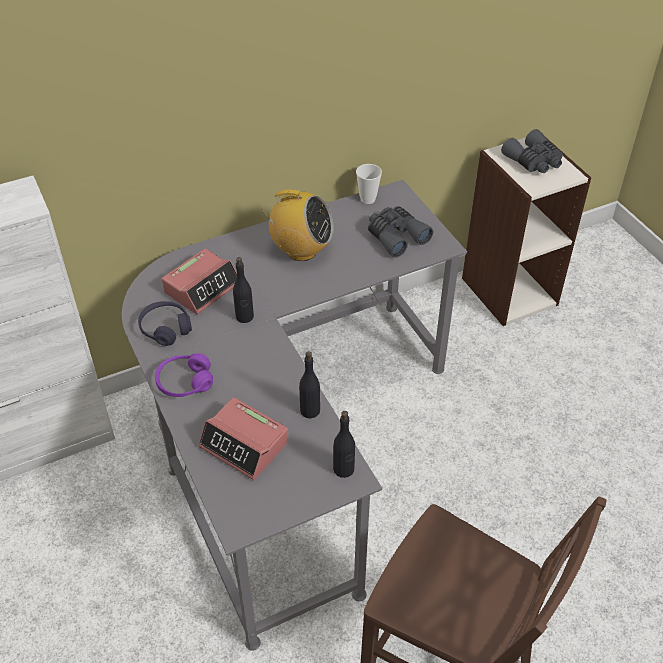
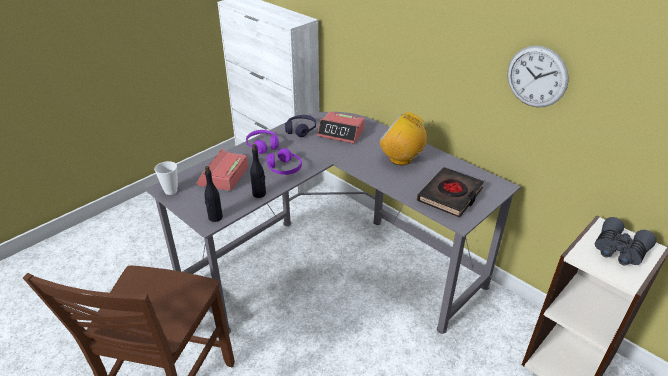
camera: 70 degrees right, 10 degrees down
(244, 317) = (326, 152): black bottle -> none
(261, 370) = (284, 168): none -> purple headphones
(301, 251) = (401, 159): radio -> radio turned 120 degrees clockwise
(367, 199) = (480, 174): cup -> cup (171, 191)
(391, 60) = (536, 77): none -> wall clock
(396, 236) = (450, 195): grey binoculars -> black book

